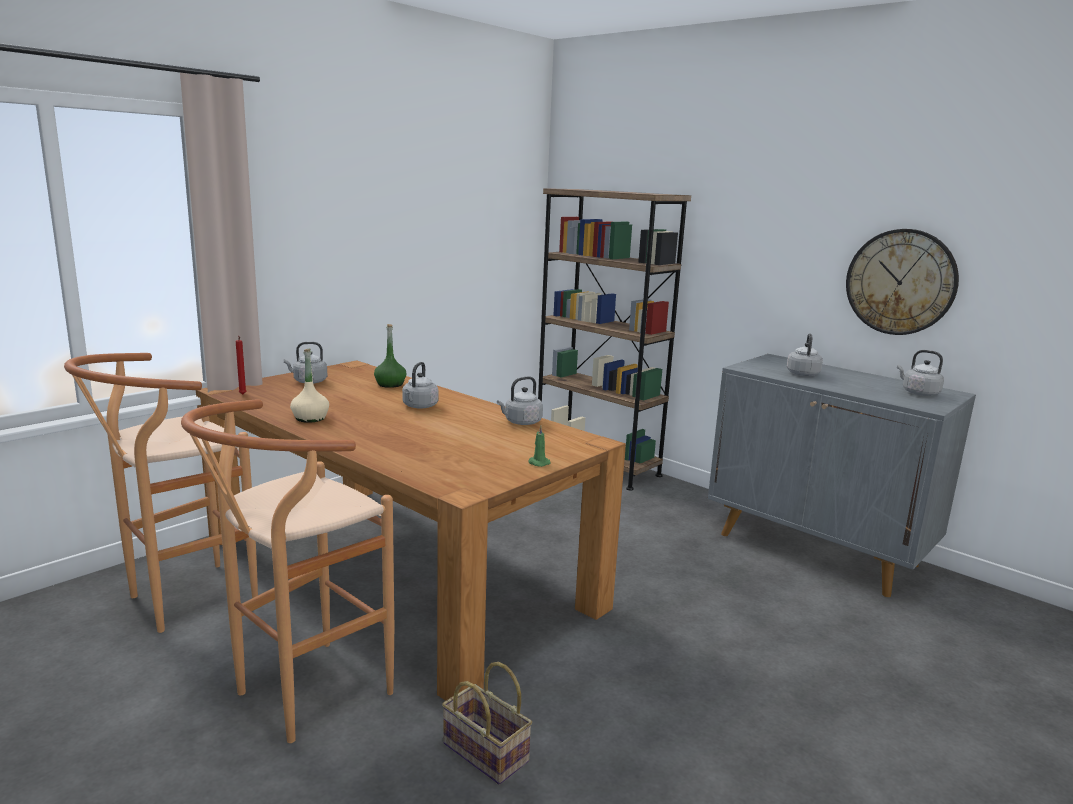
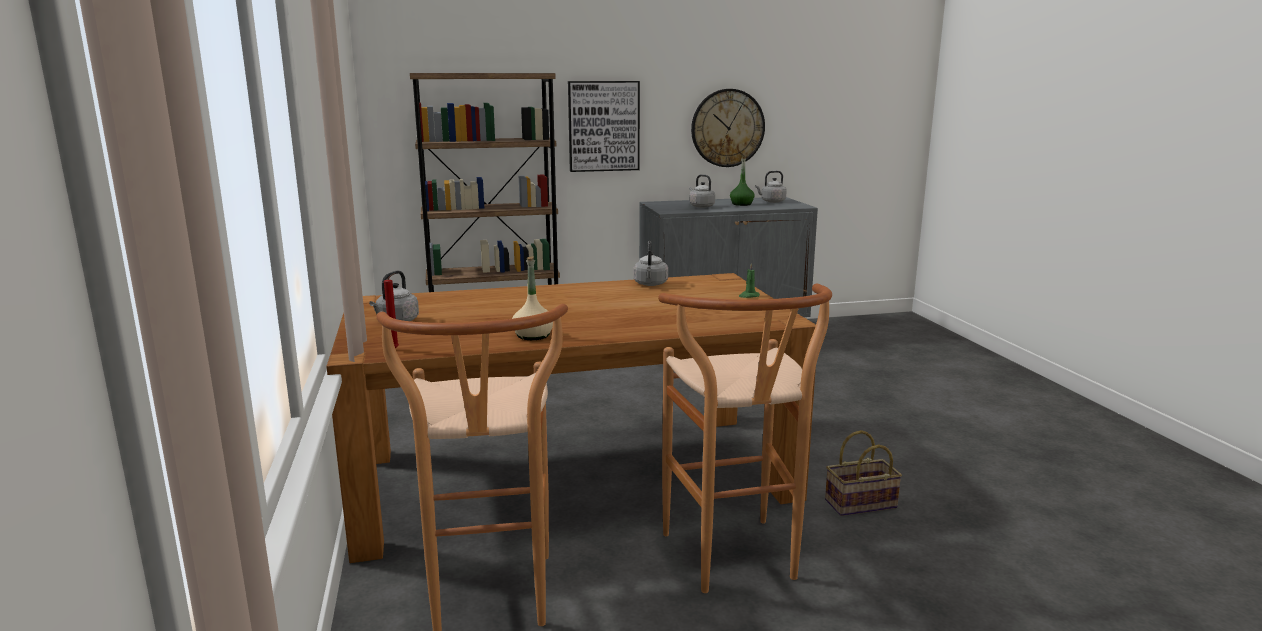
camera: 55 degrees left, 0 degrees up
(390, 384) = (469, 299): green bottle -> green bottle (741, 204)
(419, 406) = (559, 301): grey kettle -> none
(743, 259) = (603, 126): none -> picture

